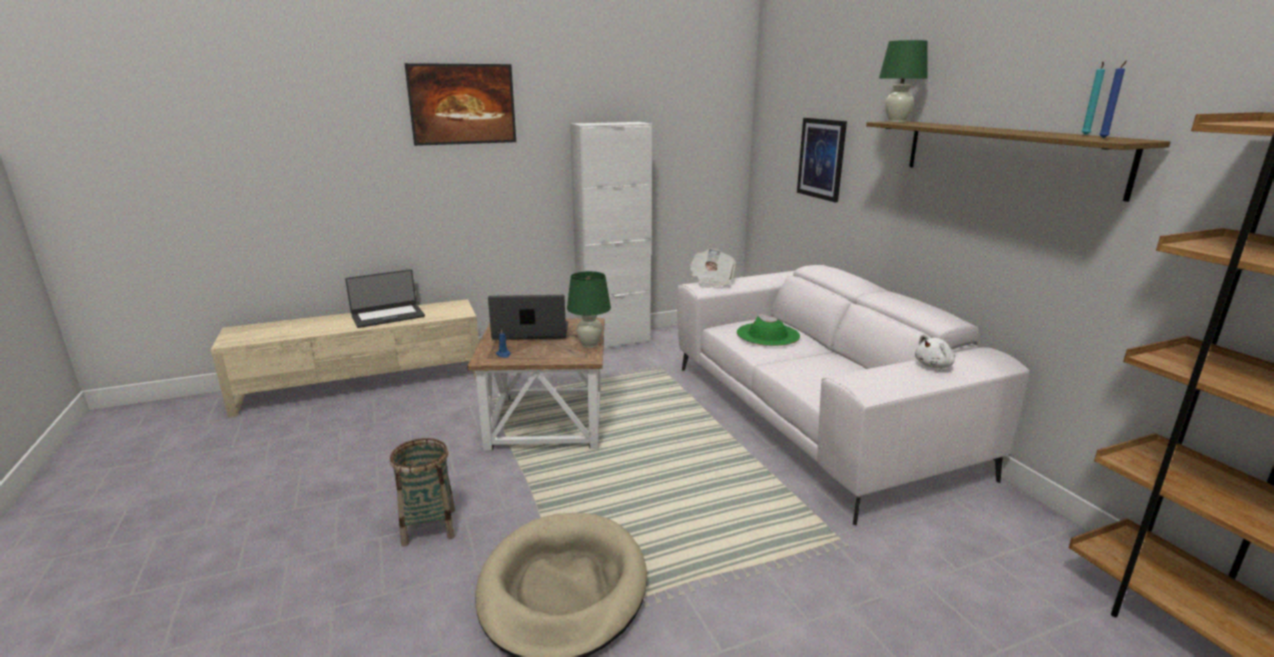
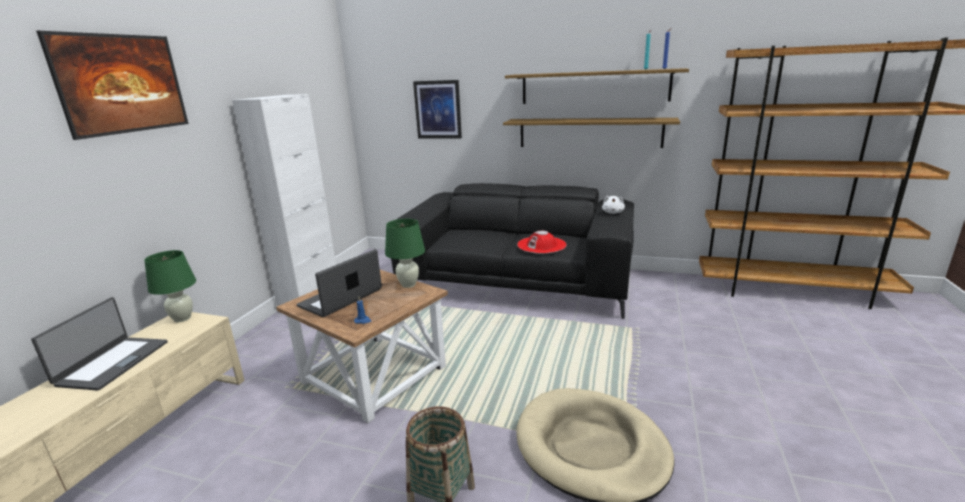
camera: 50 degrees left, 0 degrees up
(711, 281) = (409, 214): newspaper -> none
(768, 335) = (476, 237): green hat -> none
(813, 372) = (541, 245): none -> red hat
(813, 417) = (516, 282): white sofa -> black sofa
(896, 121) = (517, 74): green table lamp -> green table lamp (182, 319)
(987, 230) = (589, 132): none -> shelf

